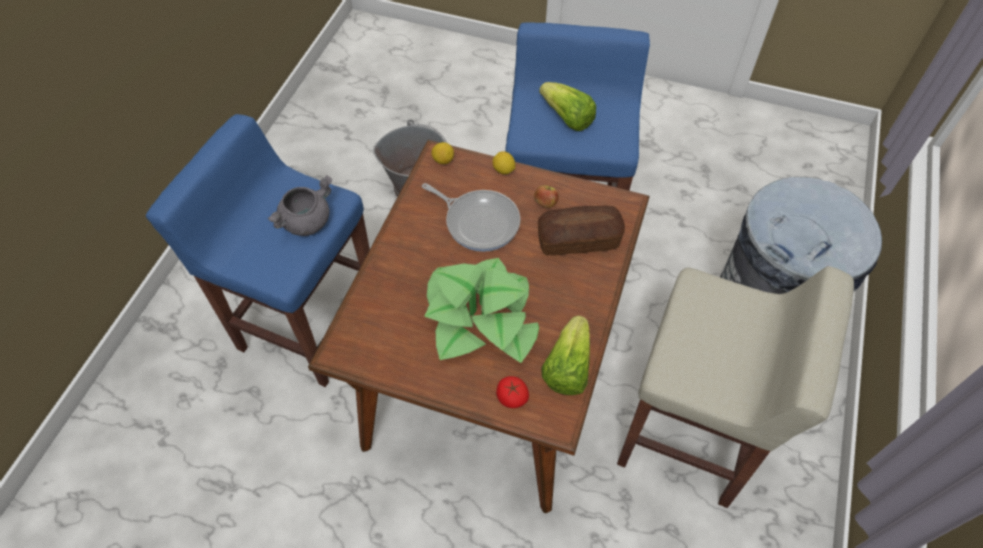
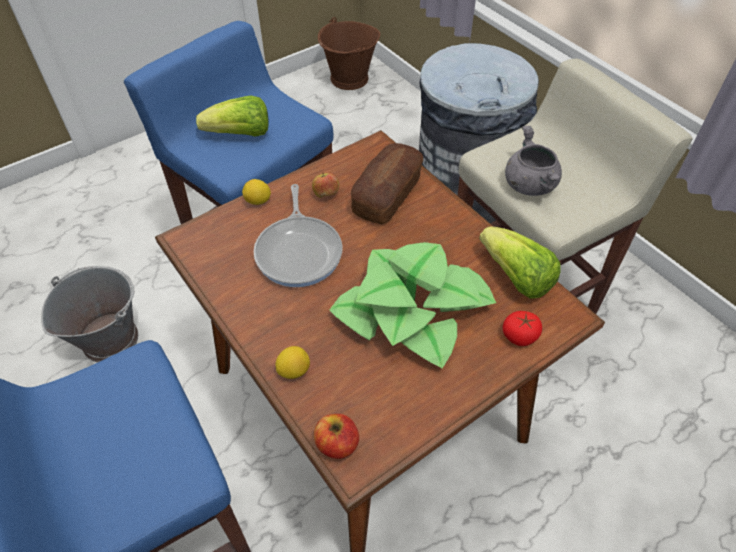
camera: 55 degrees left, 5 degrees down
(306, 222) = (136, 408): grey cooking pot -> grey cooking pot (529, 184)
(345, 334) = (337, 444): none -> apple
(443, 160) = (196, 238): lemon -> lemon (294, 370)
(479, 221) = (299, 251): frying pan -> frying pan turned 105 degrees clockwise
(813, 148) = (349, 79): none -> brown bucket

